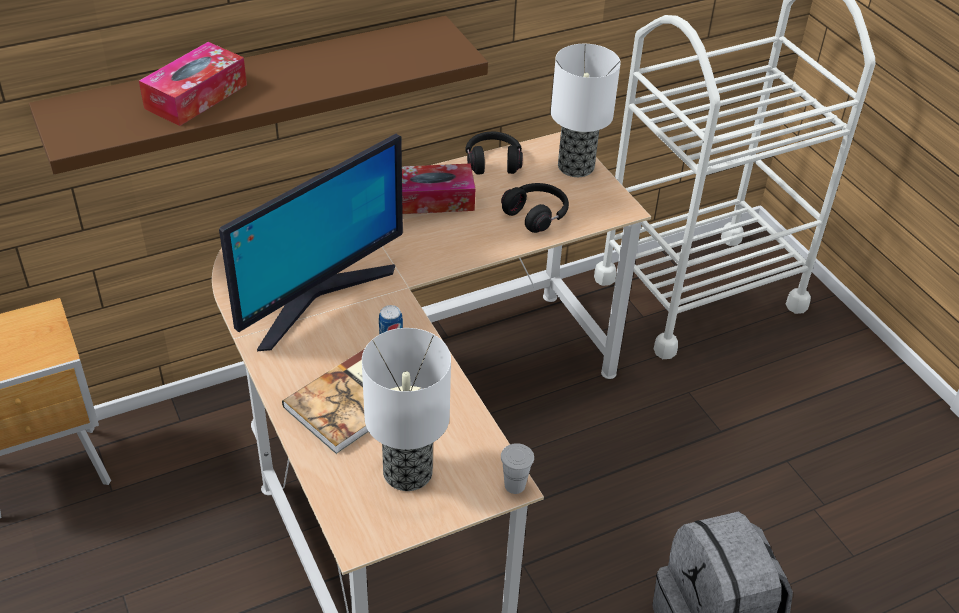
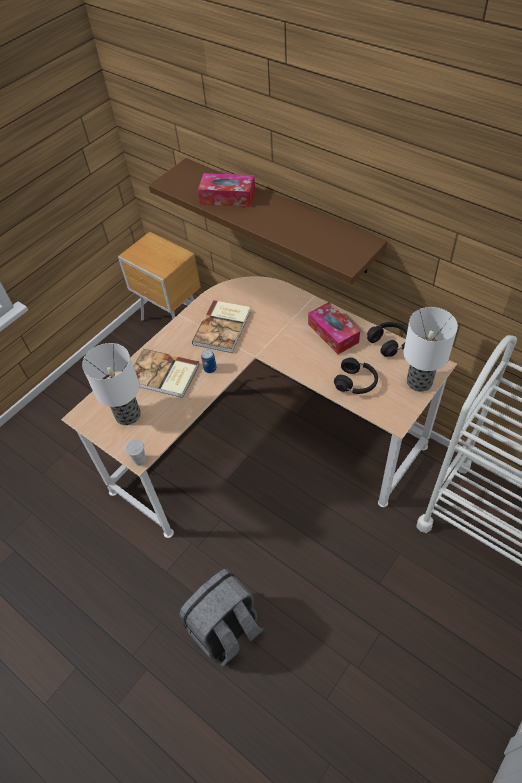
camera: 70 degrees right, 10 degrees up
(317, 297) = (223, 327): monitor -> book

